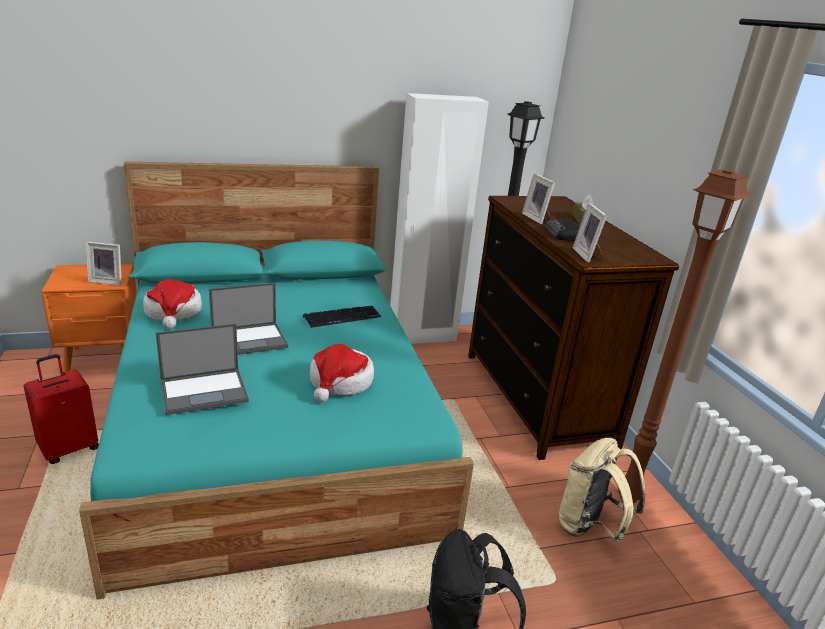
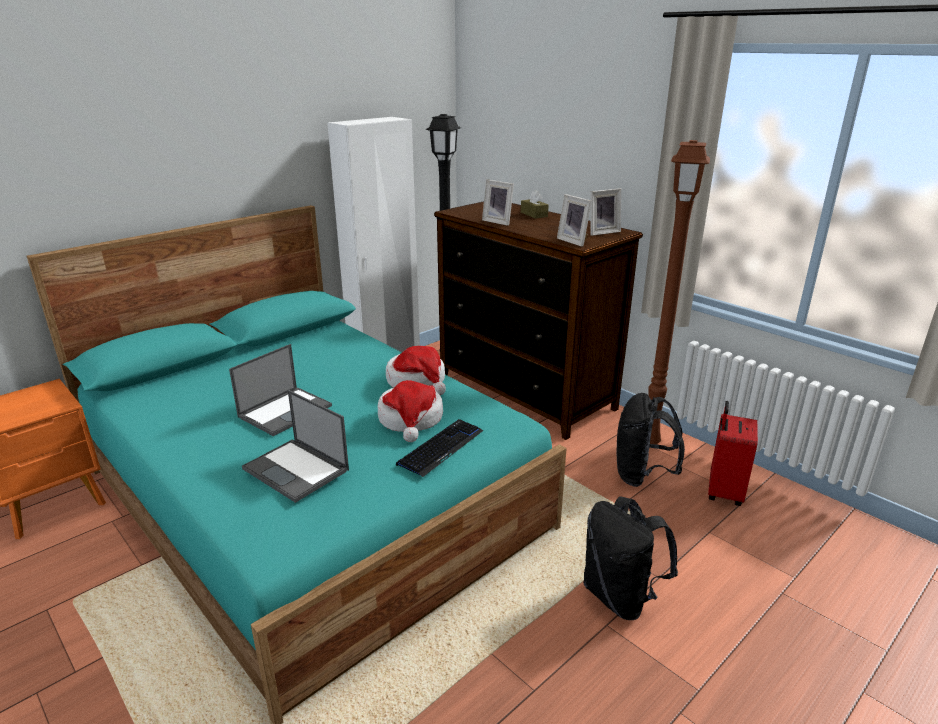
camera: 25 degrees left, 0 degrees up
(69, 449) = (101, 608): red suitcase -> red suitcase (723, 492)
(108, 281) = (49, 405): picture frame -> picture frame (602, 232)
(173, 312) = (170, 412): hat -> hat (417, 381)
(205, 391) = (297, 470): laptop -> laptop turned 90 degrees clockwise
(342, 317) = (352, 364): keyboard -> keyboard (441, 448)
(562, 234) = (534, 229): radio -> none
(590, 527) = (641, 475): beige backpack -> black backpack

